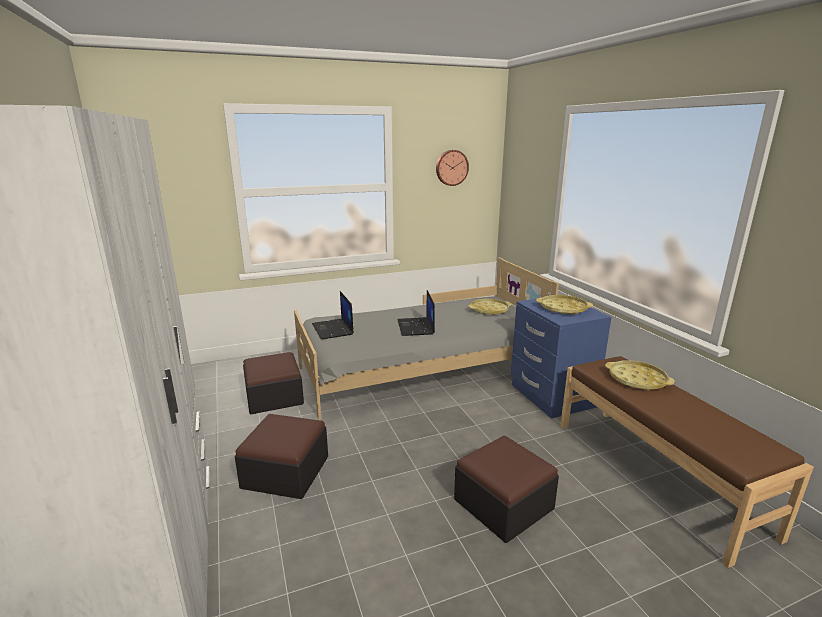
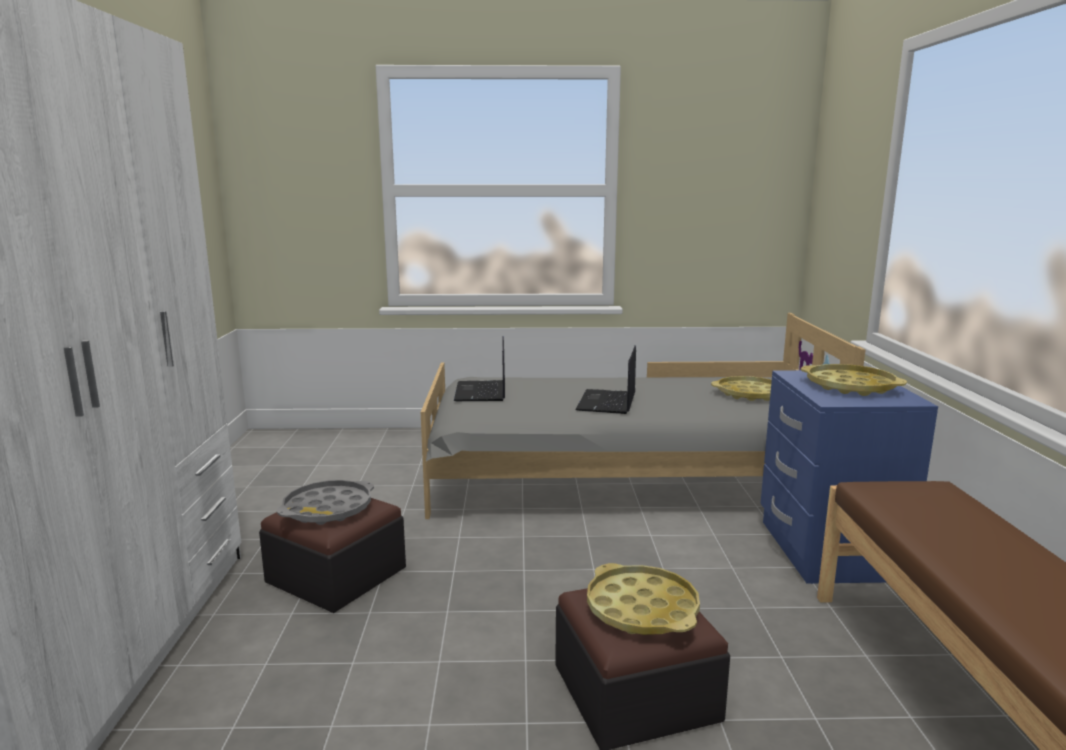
camera: 20 degrees right, 5 degrees down
(274, 397) = (385, 481): ottoman -> none
(279, 432) = (328, 509): none -> grey tray
(451, 167) = (719, 163): wall clock -> none
(637, 379) = (953, 519): yellow tray -> yellow tray (642, 609)

